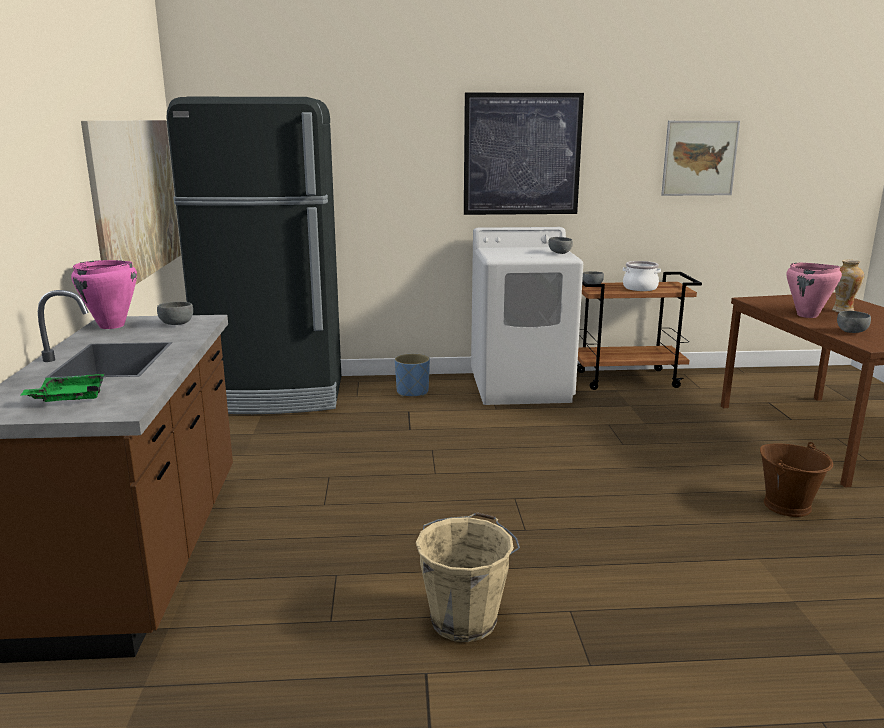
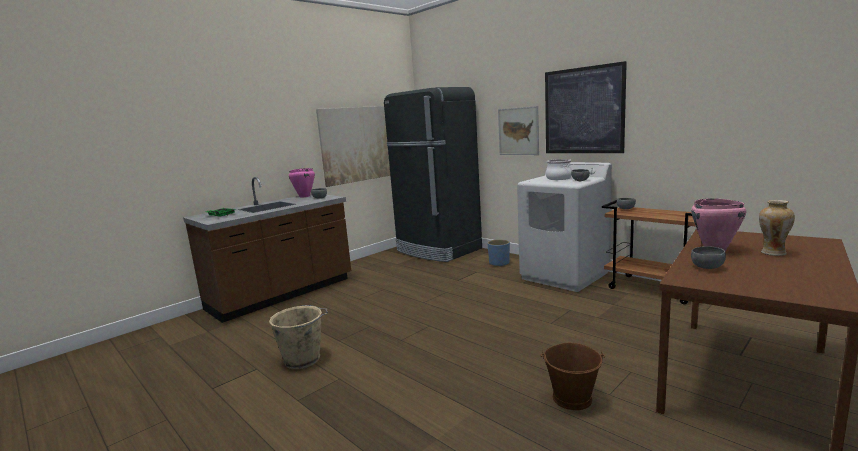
camera: 50 degrees right, 5 degrees down
(640, 288) = (659, 214): cooking pot -> cooking pot (558, 178)
(699, 158) = (736, 104): picture -> picture (518, 131)

